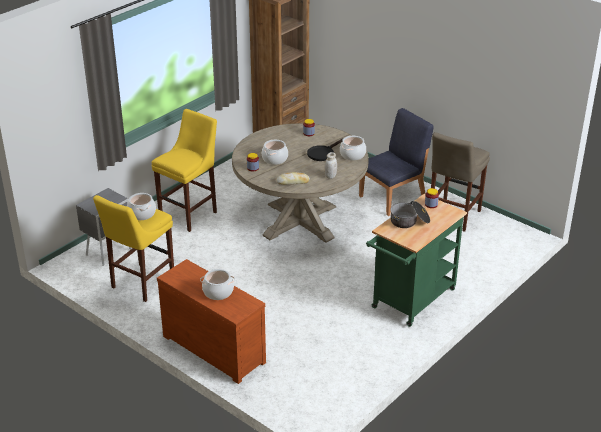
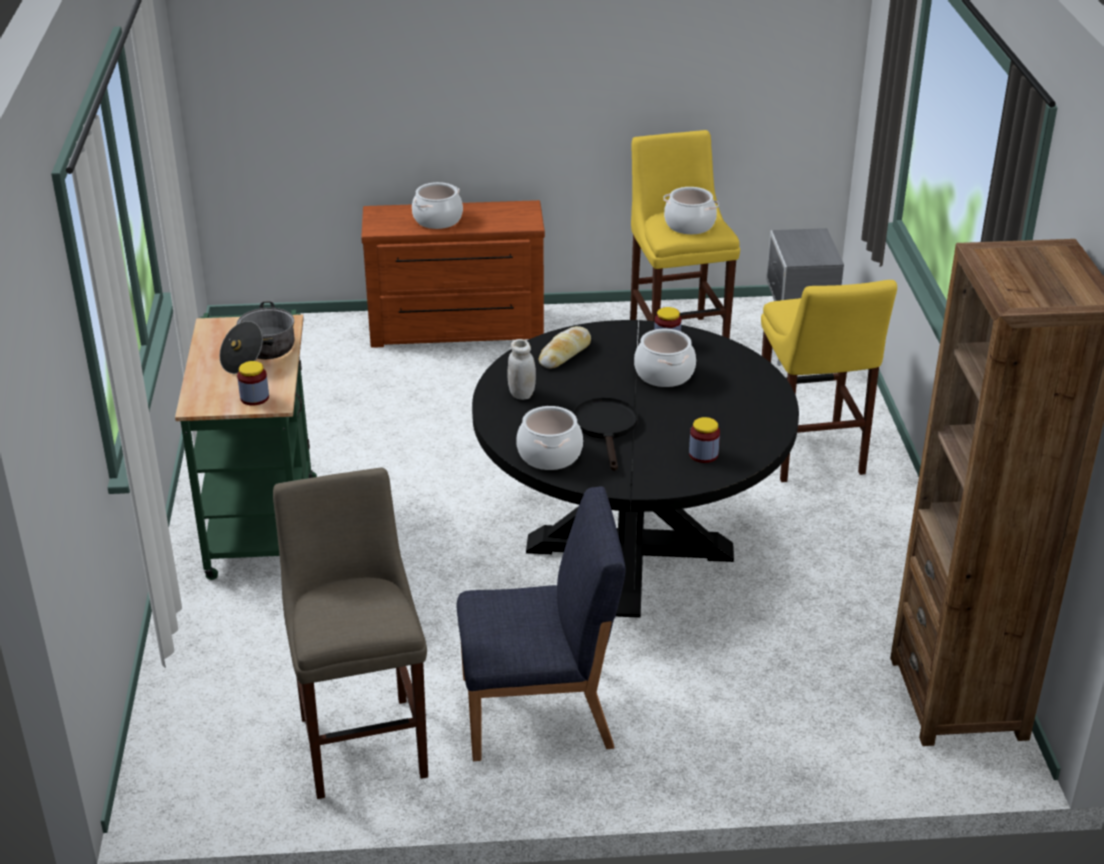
camera: 135 degrees right, 0 degrees up
(300, 221) = (629, 549): beige dining table -> black dining table
(393, 197) = (539, 712): blue chair -> blue chair turned 105 degrees counterclockwise

